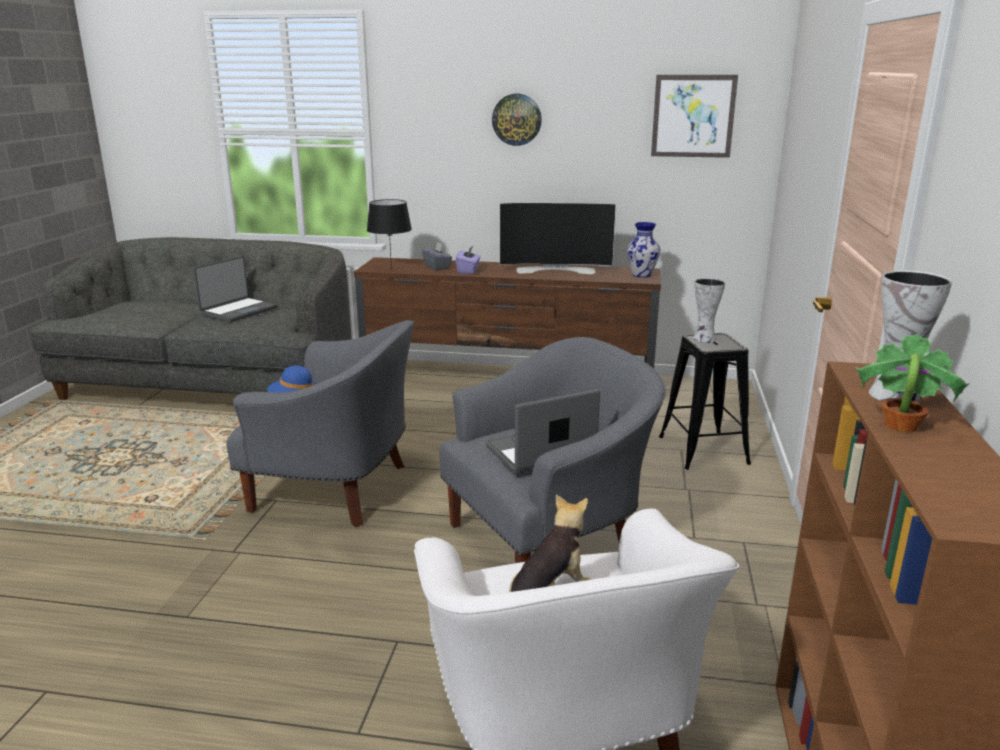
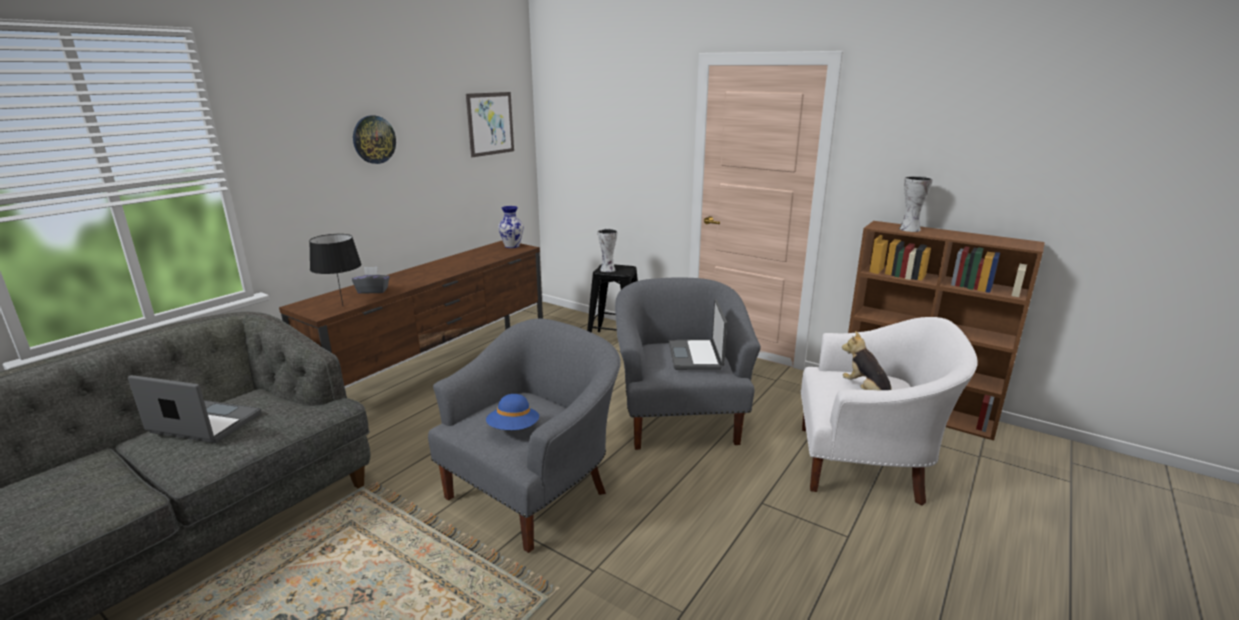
camera: 65 degrees left, 0 degrees up
(238, 311) = (204, 424): laptop -> laptop turned 45 degrees counterclockwise
(468, 271) = (407, 283): purple tissue box -> none
(556, 269) = (456, 261): television -> none
(899, 426) = (944, 235): potted plant -> none

